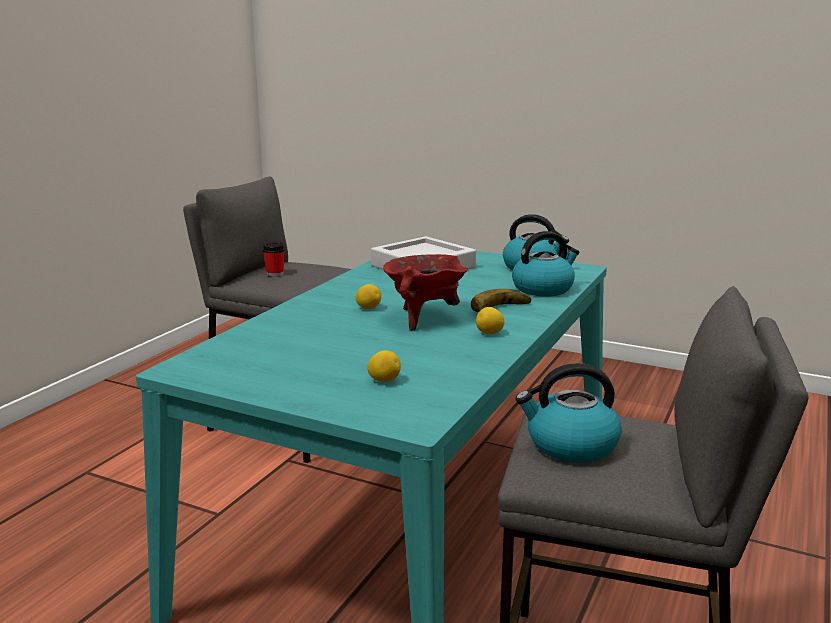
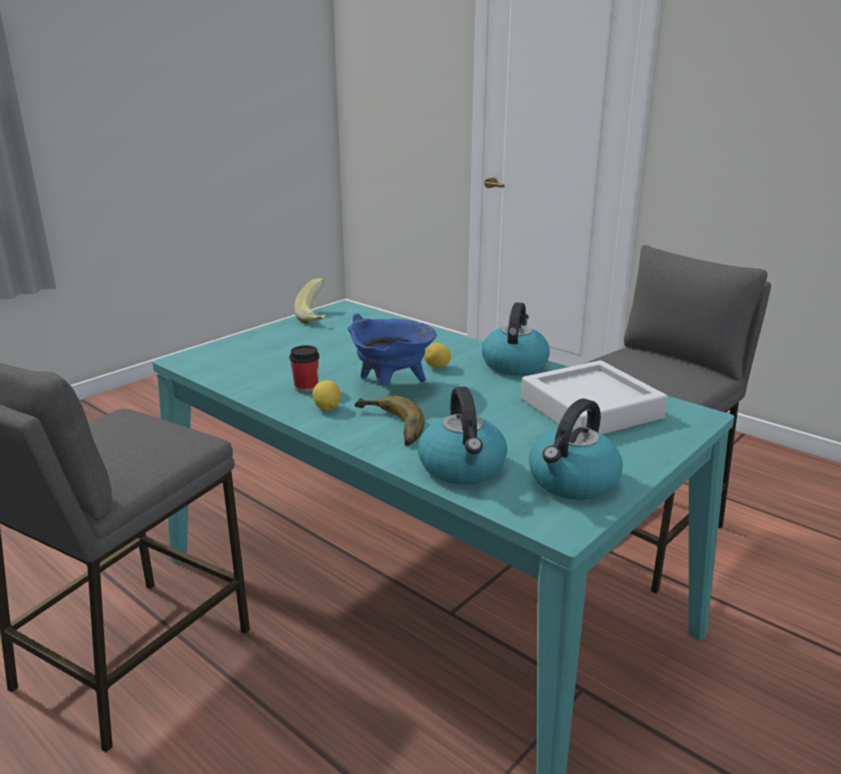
camera: 105 degrees right, 5 degrees up
(218, 378) = (317, 317): none -> banana
(275, 274) = (645, 361): cup -> cup (306, 388)
(384, 380) = (263, 358): lemon -> none
(424, 318) = (391, 386): red cooking pot -> blue cooking pot
(570, 445) = (133, 432): kettle -> kettle (514, 364)

